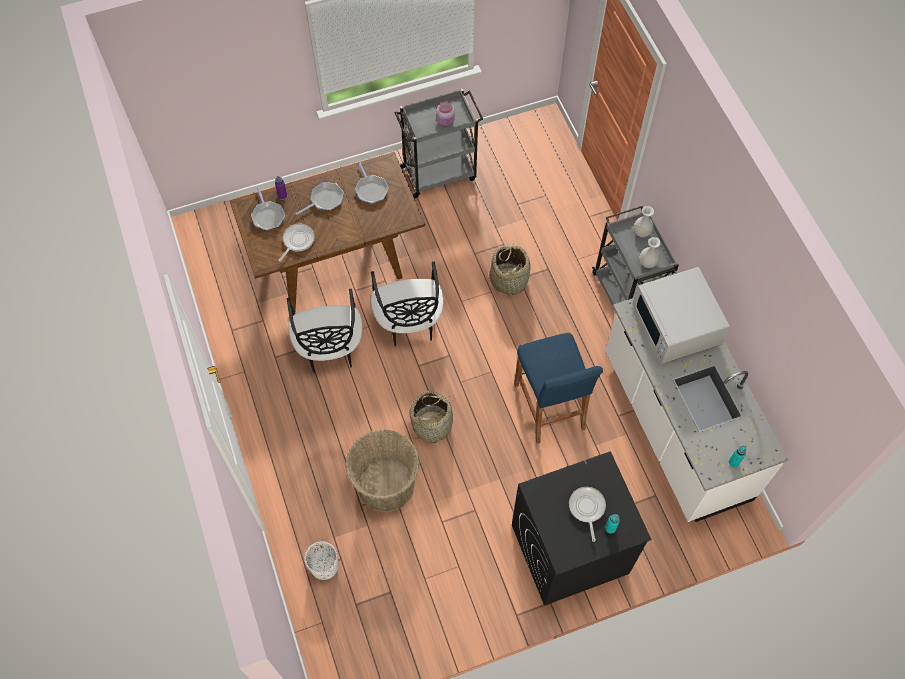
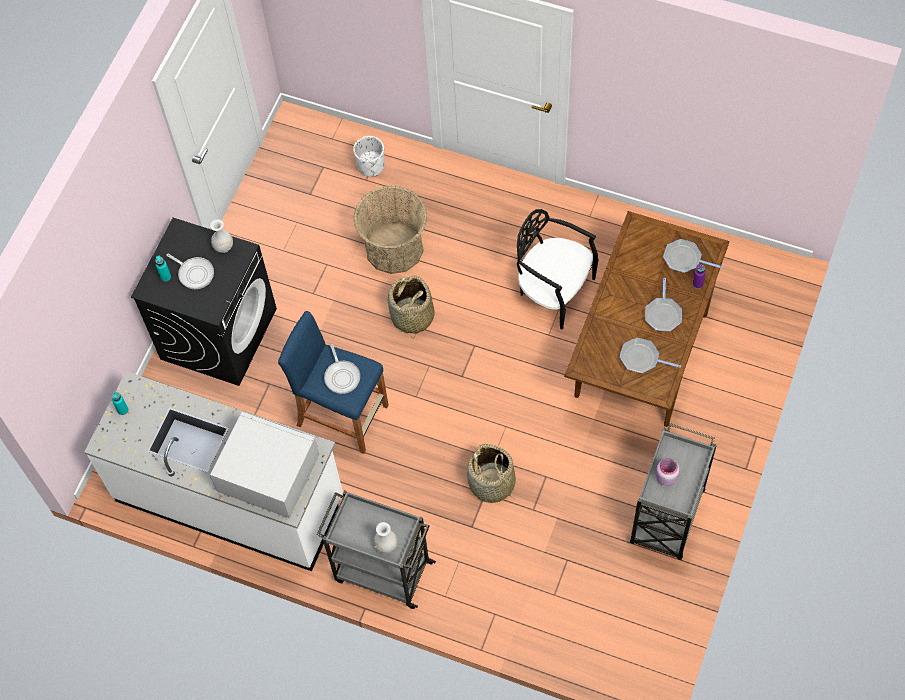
camera: 135 degrees right, 0 degrees up
(297, 241) = (636, 264): frying pan -> frying pan (342, 376)
(409, 322) = (523, 368): black chair -> none
(648, 262) = (352, 522): white vase -> white vase (223, 247)

